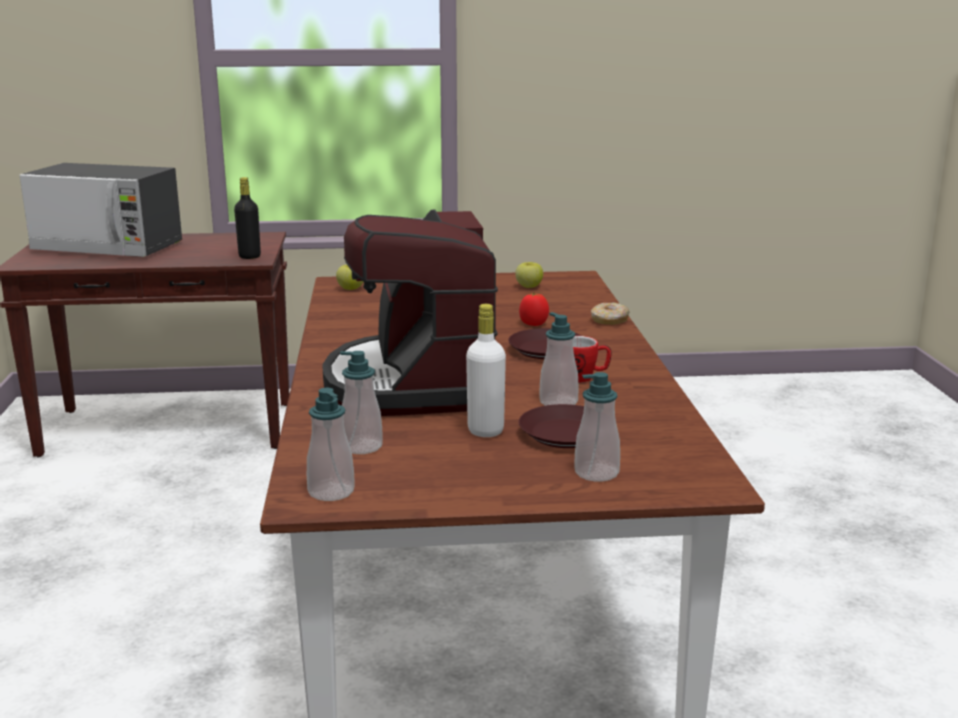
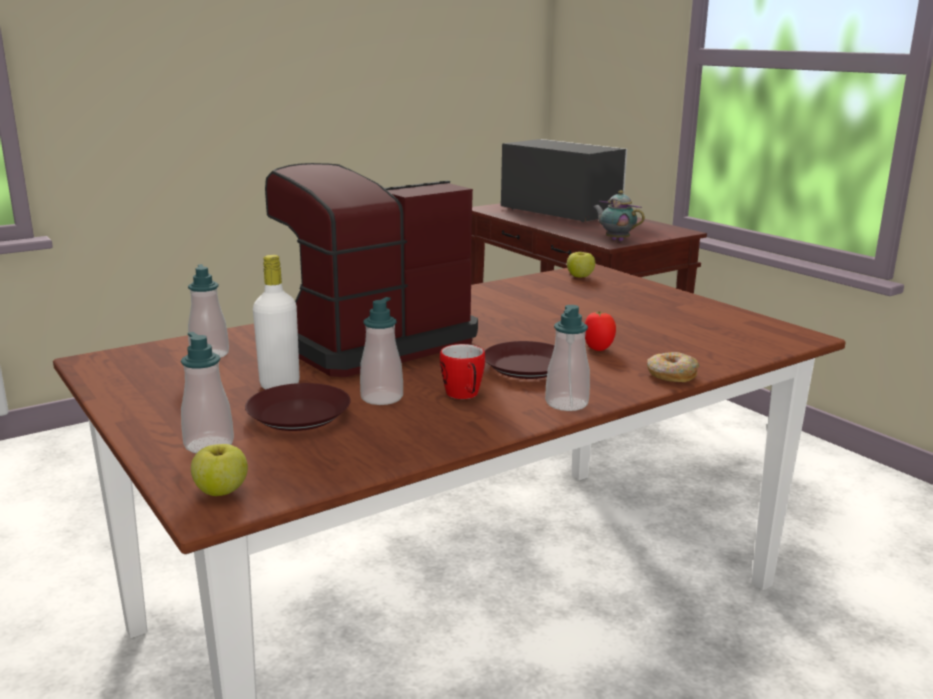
camera: 60 degrees right, 0 degrees up
(108, 247) = (560, 212): microwave -> microwave turned 150 degrees clockwise
(249, 256) = (616, 240): black bottle -> teapot
(331, 492) = (114, 364): soap dispenser -> soap dispenser (566, 403)
(529, 286) = (717, 325): apple -> apple (221, 491)

